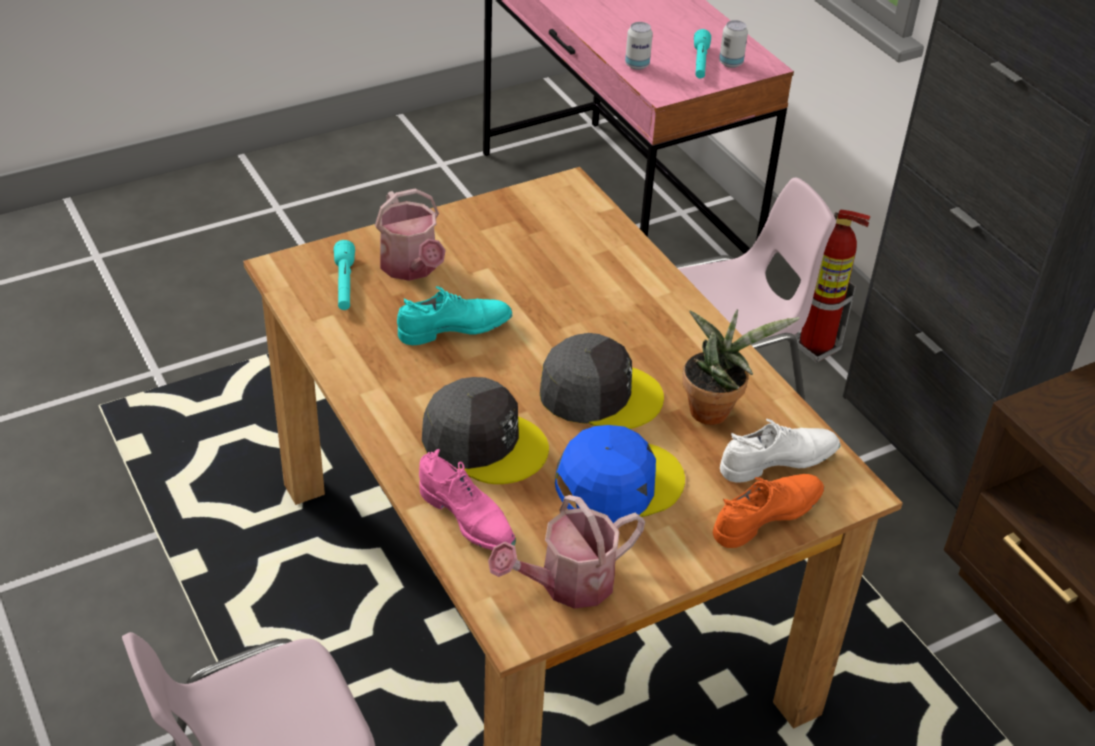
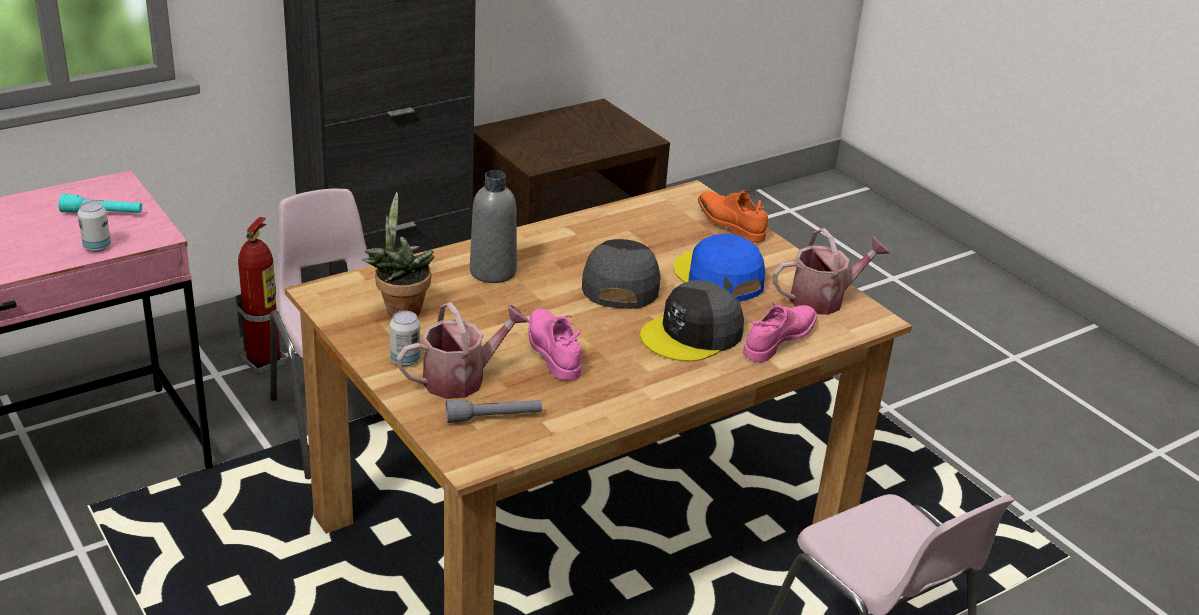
camera: 95 degrees left, 10 degrees down
(344, 284) = (494, 417): turquoise flashlight -> grey flashlight
(454, 329) = (552, 352): turquoise shoe -> pink shoe
(484, 441) = (693, 334): grey cap -> grey cap turned 150 degrees counterclockwise
(567, 584) = (824, 299): watering can -> watering can turned 75 degrees counterclockwise
(618, 296) = (493, 272): none -> grey bottle
(714, 409) = (625, 237): potted plant -> potted plant (400, 308)
(730, 63) = (108, 198): can -> can (405, 360)
(778, 462) = (674, 217): white shoe -> none

